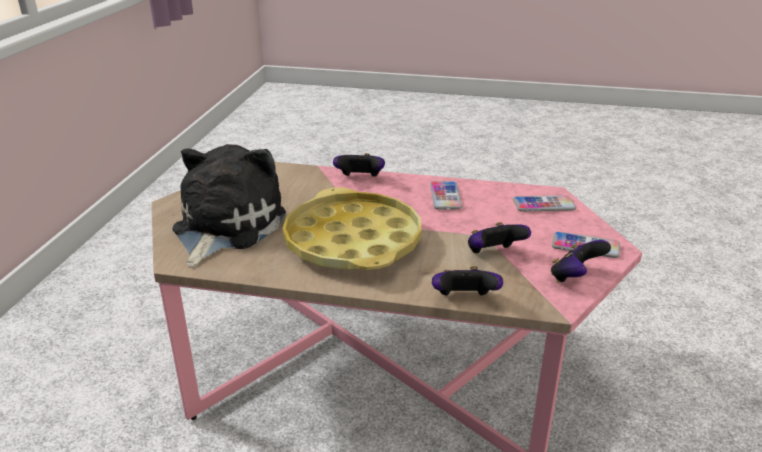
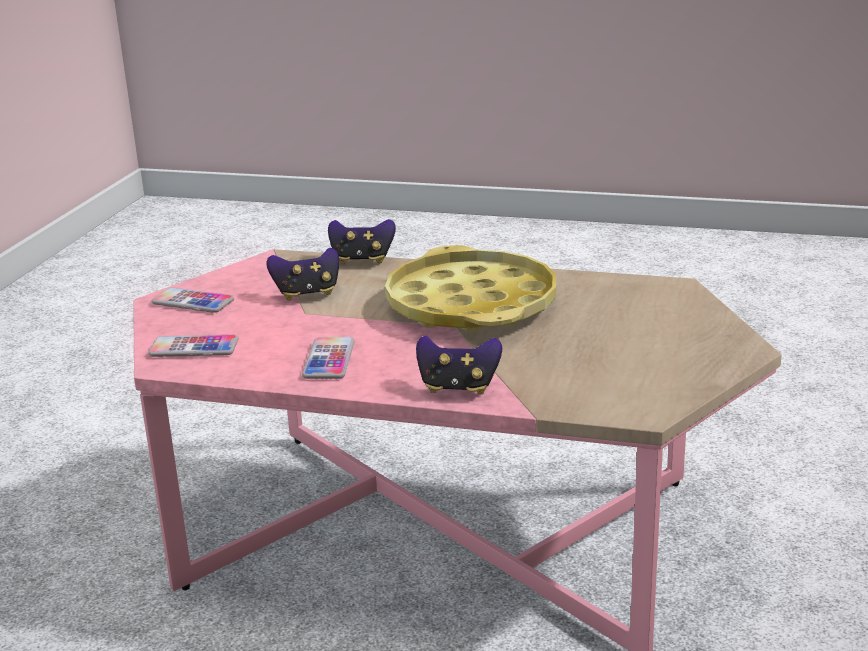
camera: 175 degrees left, 5 degrees down
(225, 227) = (643, 319): plush toy -> none
(575, 278) = (236, 276): game controller -> none

